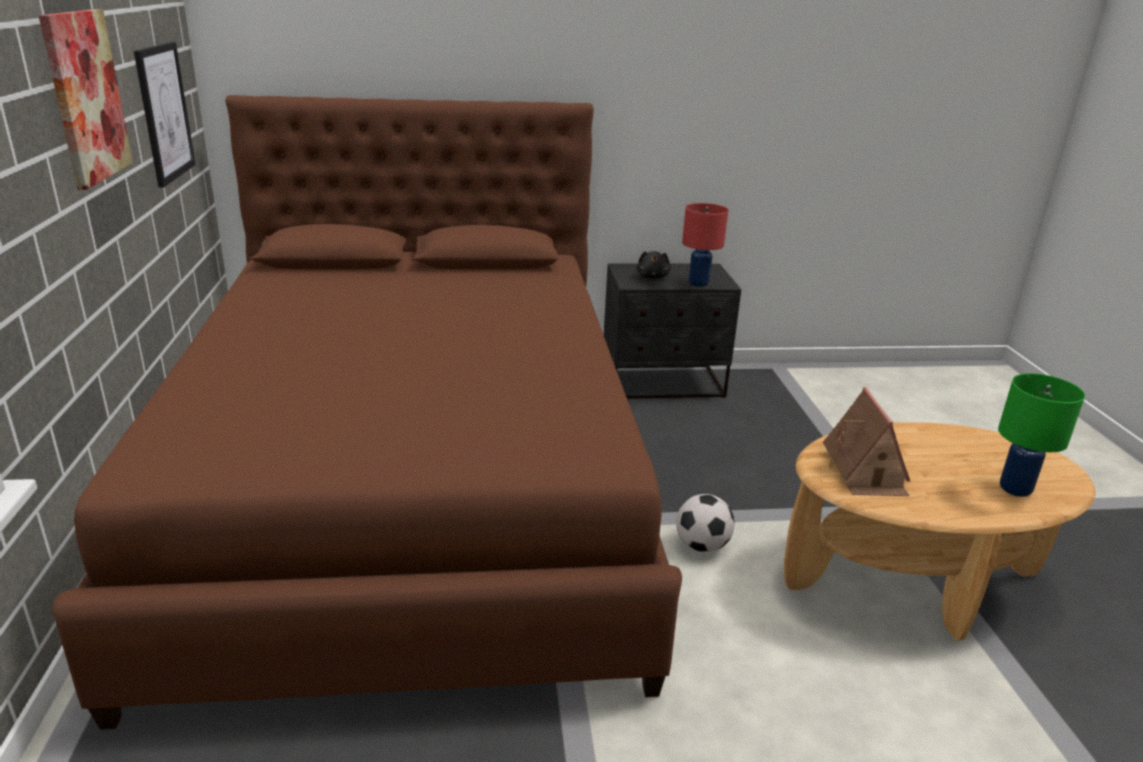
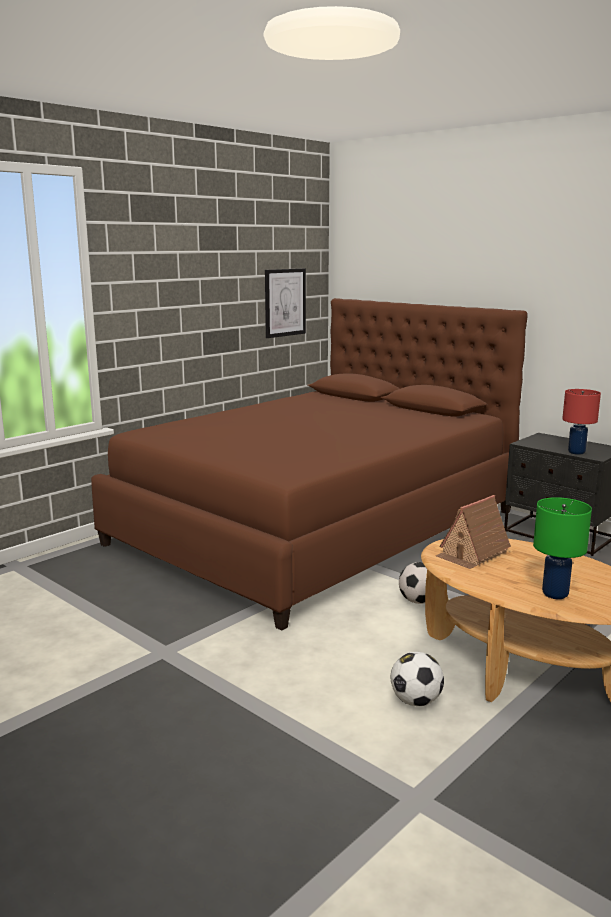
camera: 50 degrees right, 10 degrees down
(86, 97) = (215, 286): picture -> none
(652, 277) = (551, 443): black plush toy -> none
(924, 692) = (416, 701): none -> football

